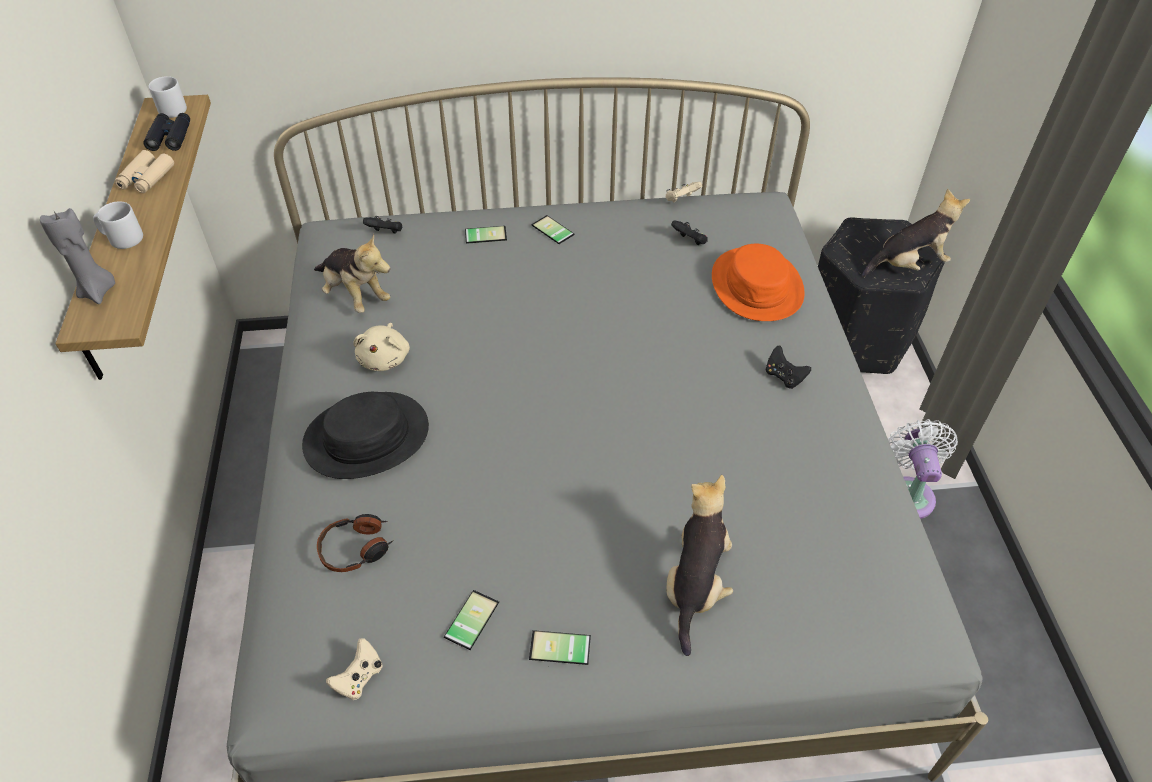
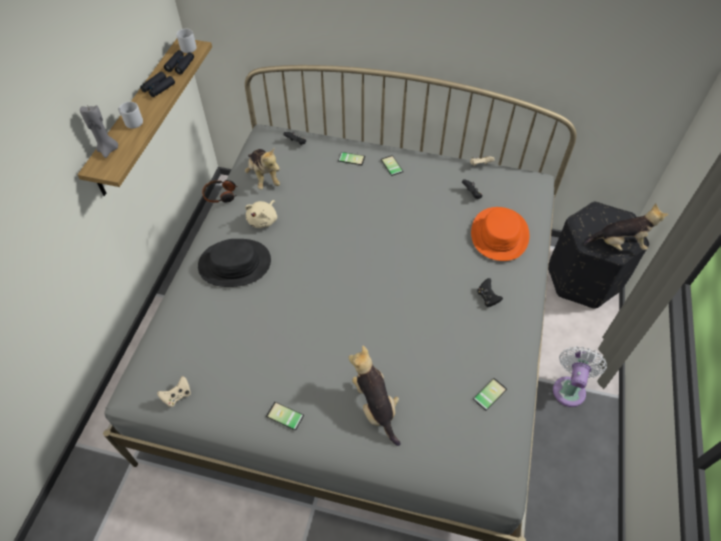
camera: 20 degrees right, 5 degrees up
(146, 178) = (158, 88): beige binoculars -> black binoculars
(356, 548) = (204, 325): headphones -> headphones (221, 195)
(469, 618) = (244, 383): phone -> phone (488, 393)
(695, 584) = (375, 406): plush toy -> plush toy turned 60 degrees counterclockwise

